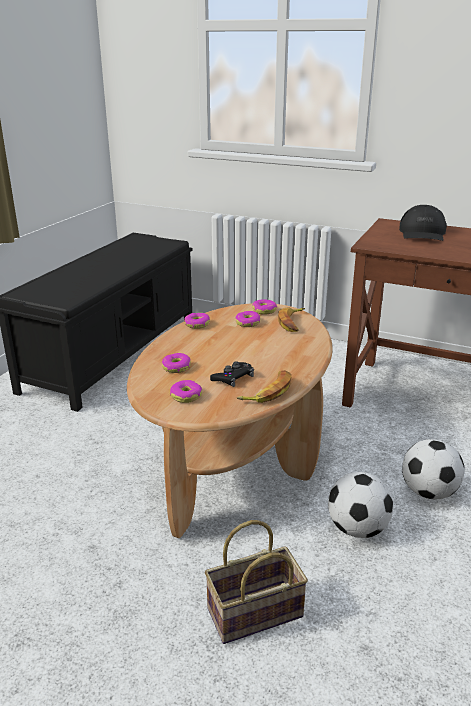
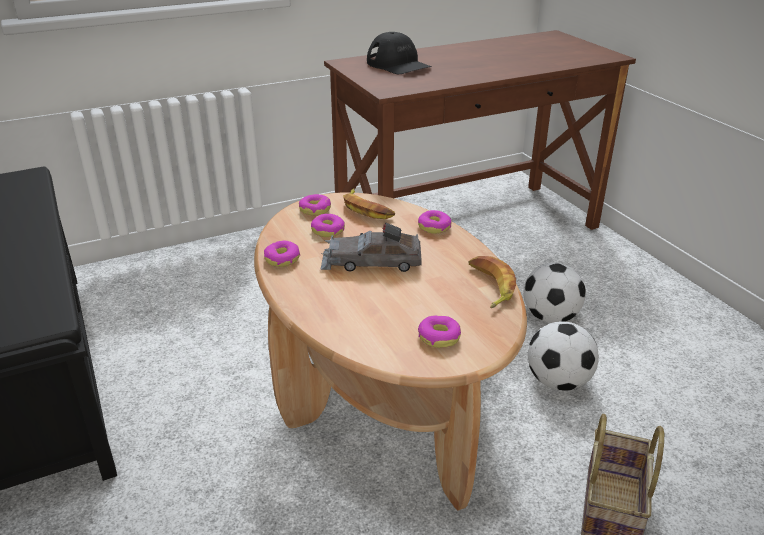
camera: 50 degrees left, 5 degrees up
(176, 367) = (366, 316): donut -> donut (434, 227)
(233, 378) = (437, 292): black game controller -> none
(235, 347) = (371, 261): none -> grey toy car

